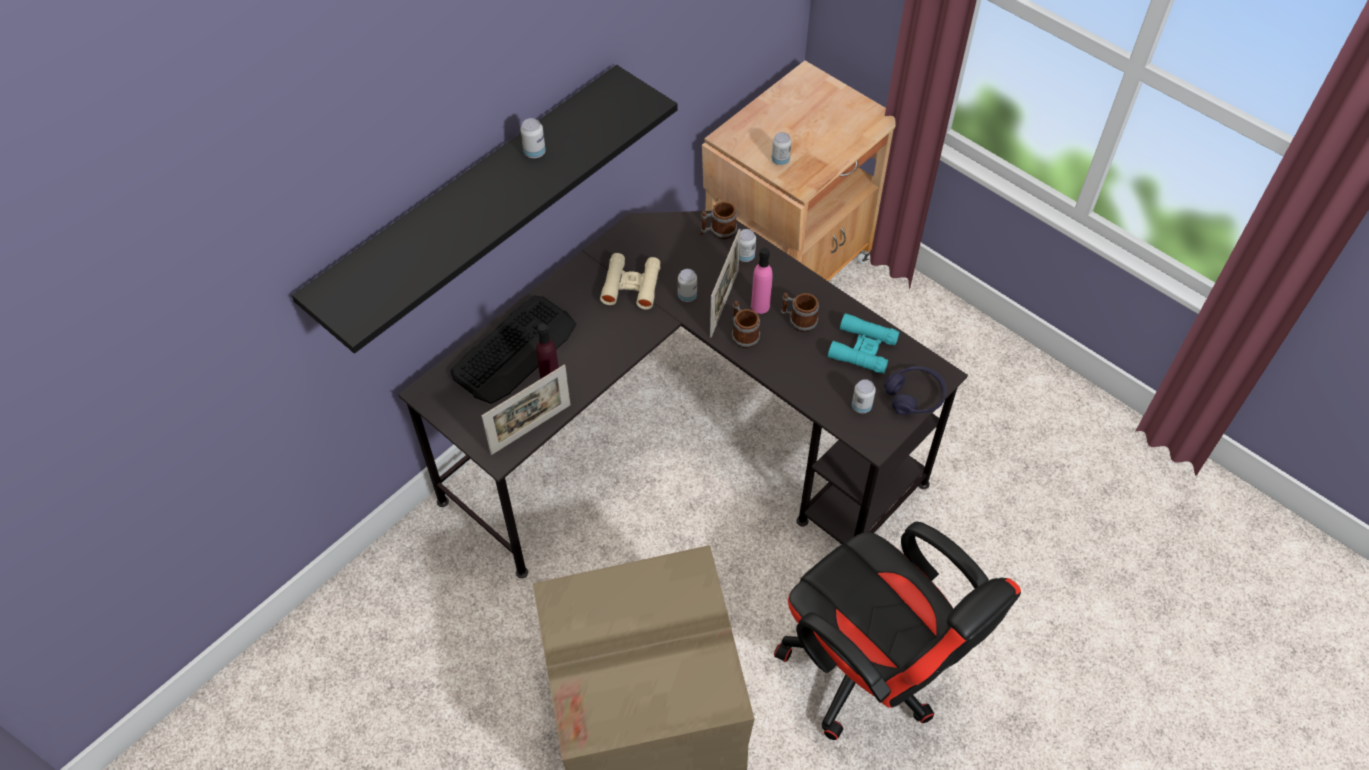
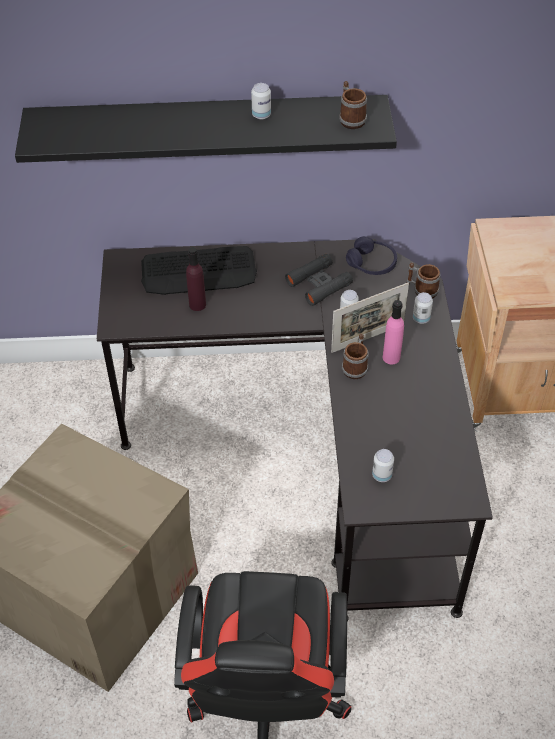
camera: 45 degrees right, 5 degrees down
(531, 429) = (151, 324): picture frame -> none
(631, 286) = (319, 284): beige binoculars -> black binoculars
(780, 160) = (514, 267): can -> none
(798, 320) = (406, 386): mug -> mug (350, 118)
(862, 348) = (431, 438): turquoise binoculars -> none
(914, 396) = (430, 500): purple headphones -> purple headphones (372, 263)

